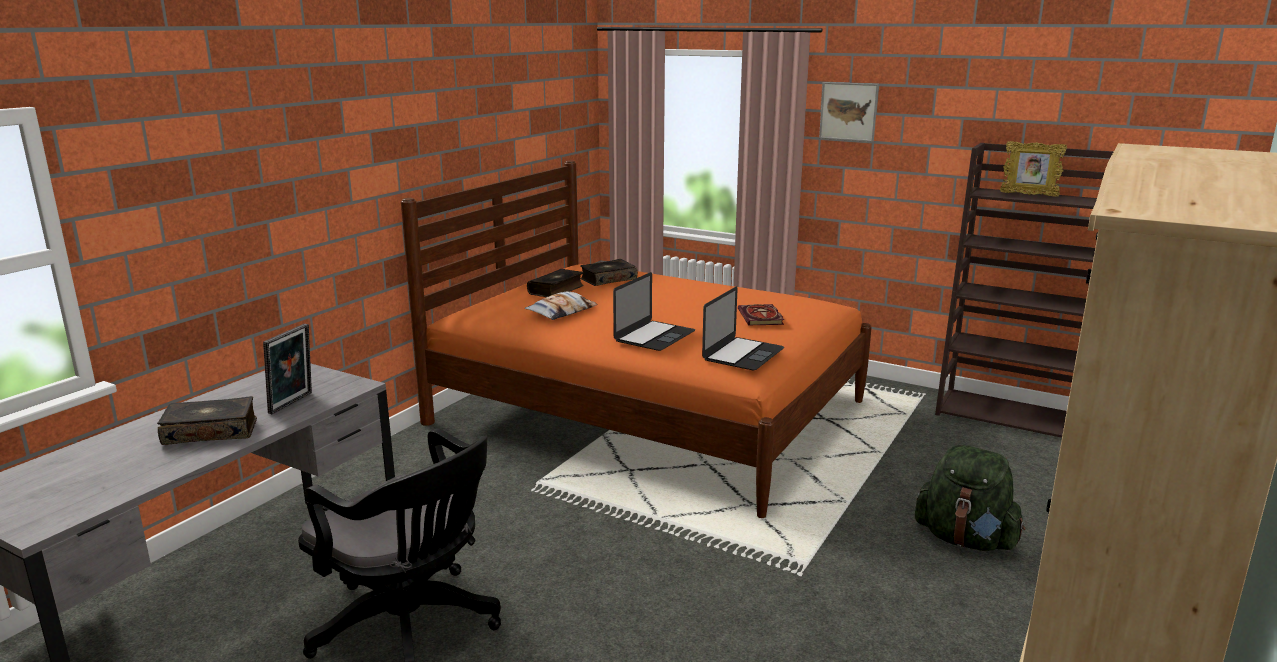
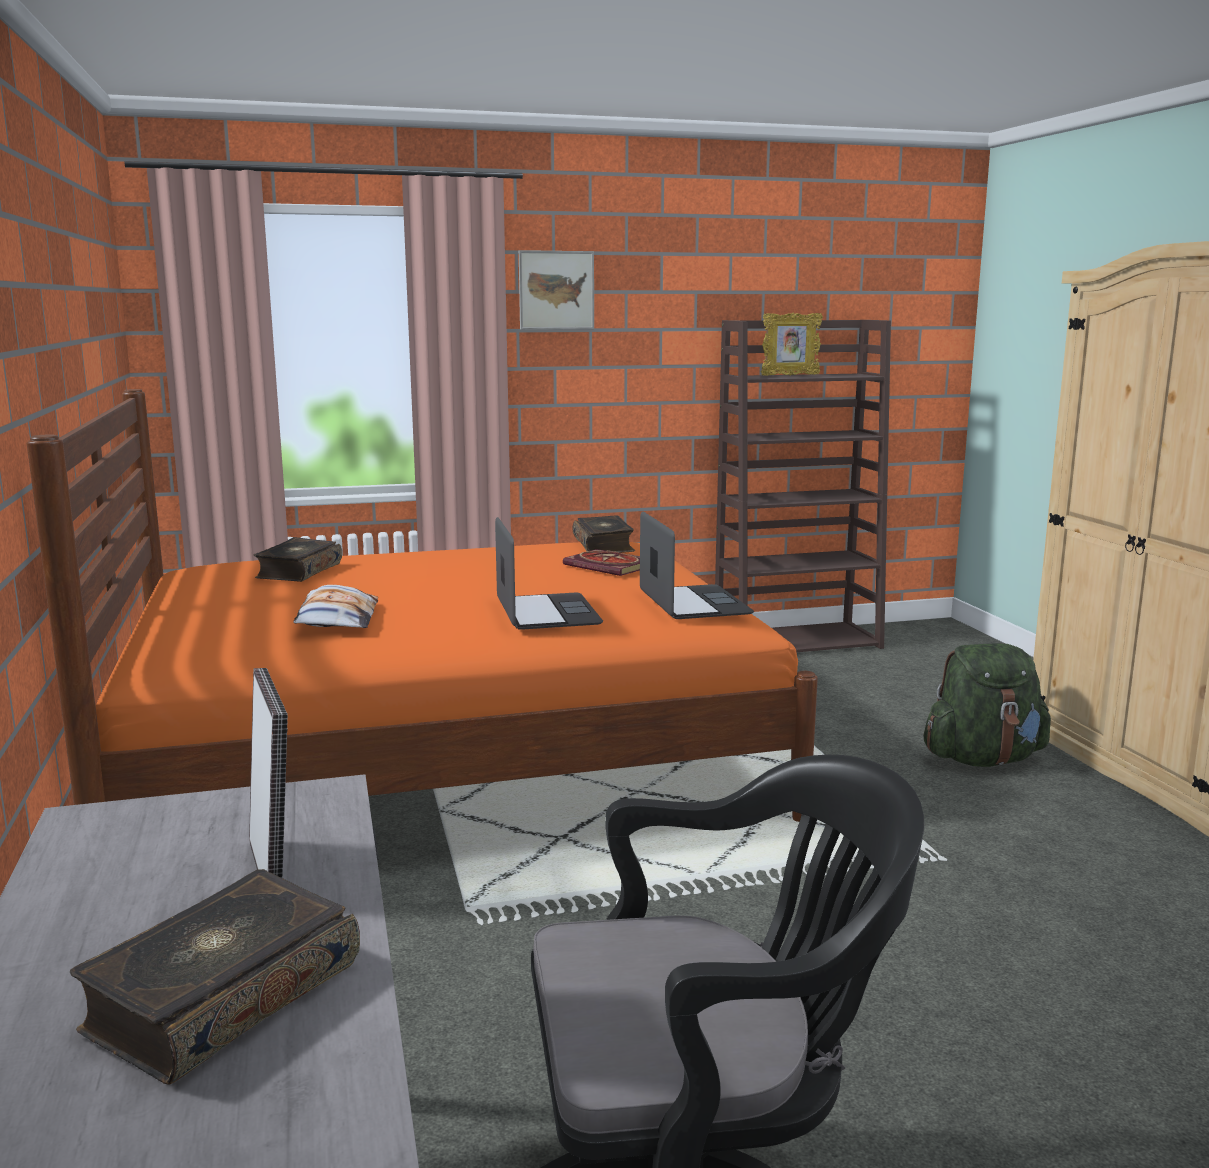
camera: 45 degrees left, 5 degrees down
(557, 290) = (253, 598): book -> book (604, 545)

